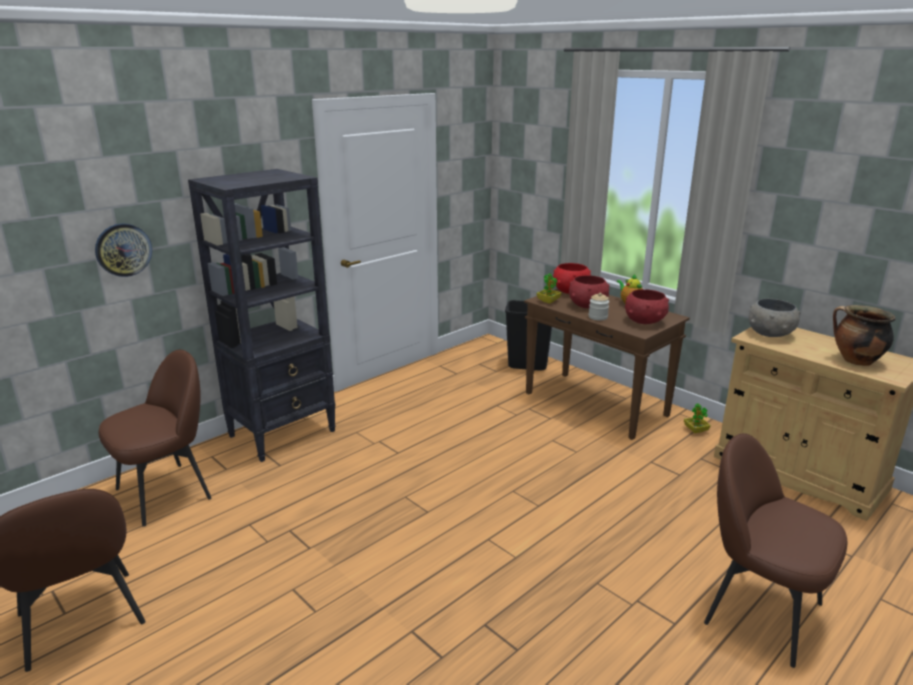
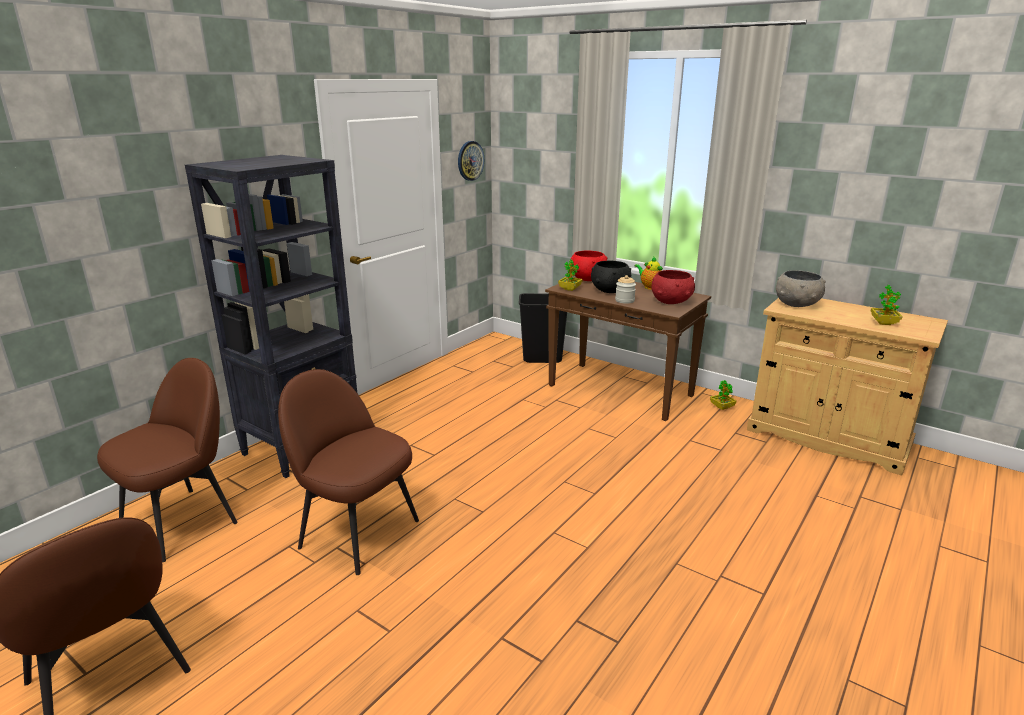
camera: 10 degrees left, 0 degrees up
(123, 250) = (113, 246): wall clock -> wall clock (470, 160)
(587, 305) = (610, 290): red bowl -> black bowl
(759, 611) = (837, 571): brown chair -> brown chair (357, 532)
(855, 361) = (883, 323): cooking pot -> potted plant

